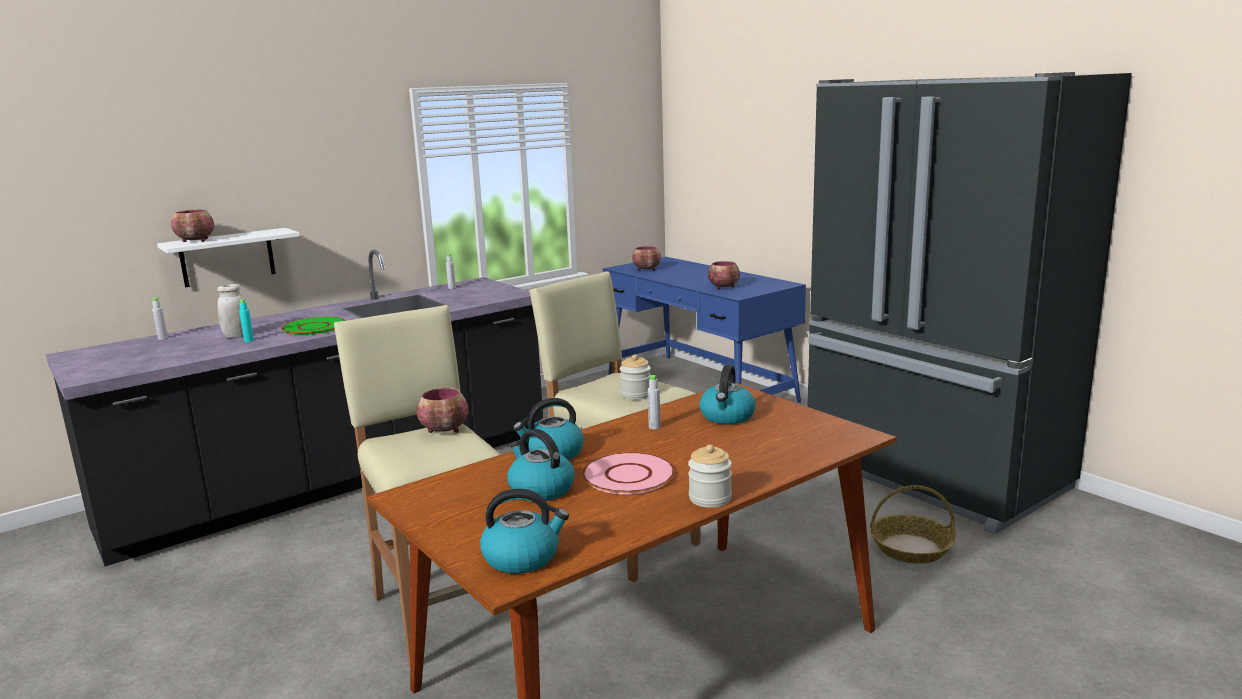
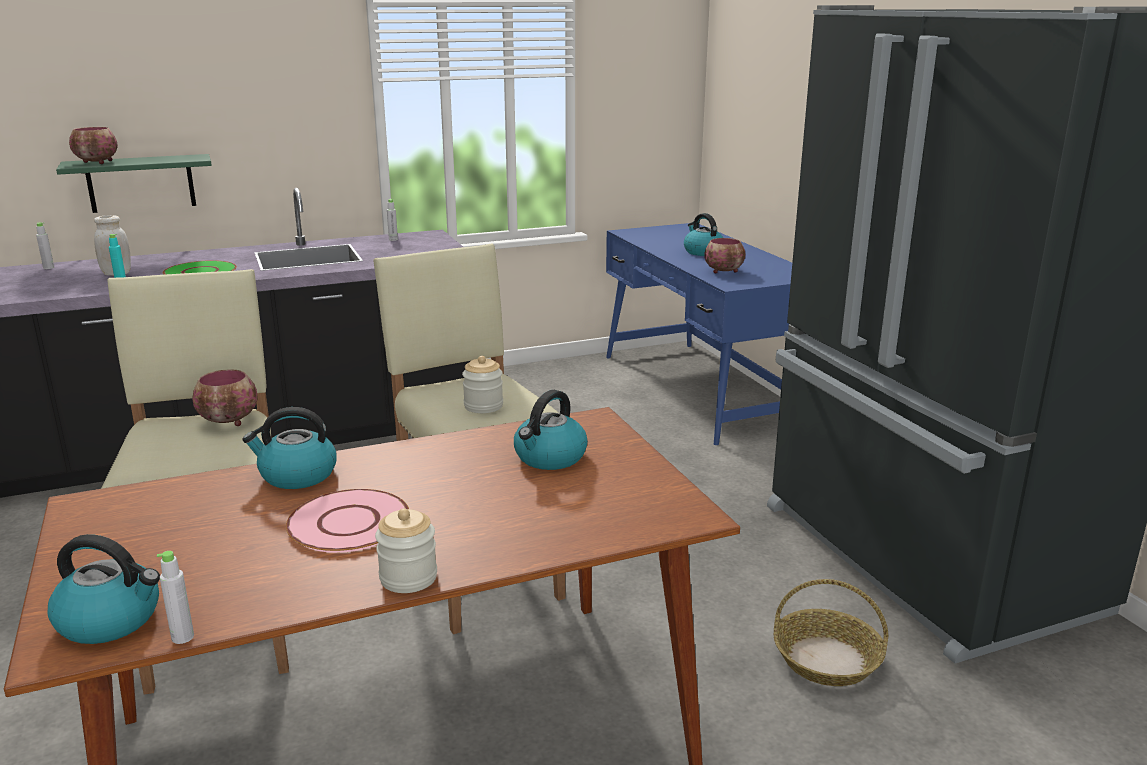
camera: 15 degrees right, 5 degrees up
(227, 257) = (141, 183): white shelf -> green shelf
(540, 489) = (232, 524): kettle -> kettle (702, 252)
(647, 269) = (656, 238): bowl -> none
(654, 427) = (449, 457): grey bottle -> grey bottle (182, 637)

